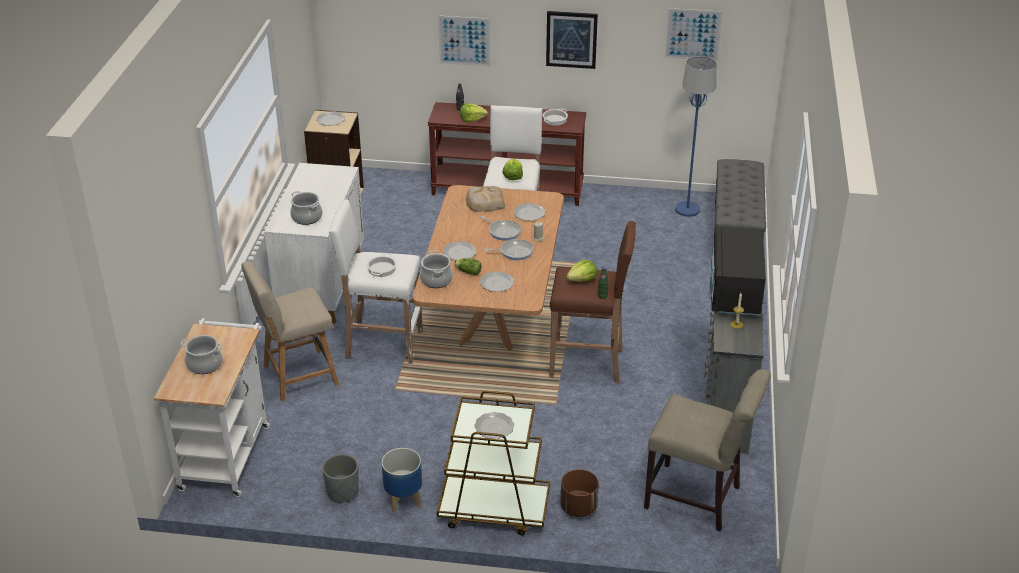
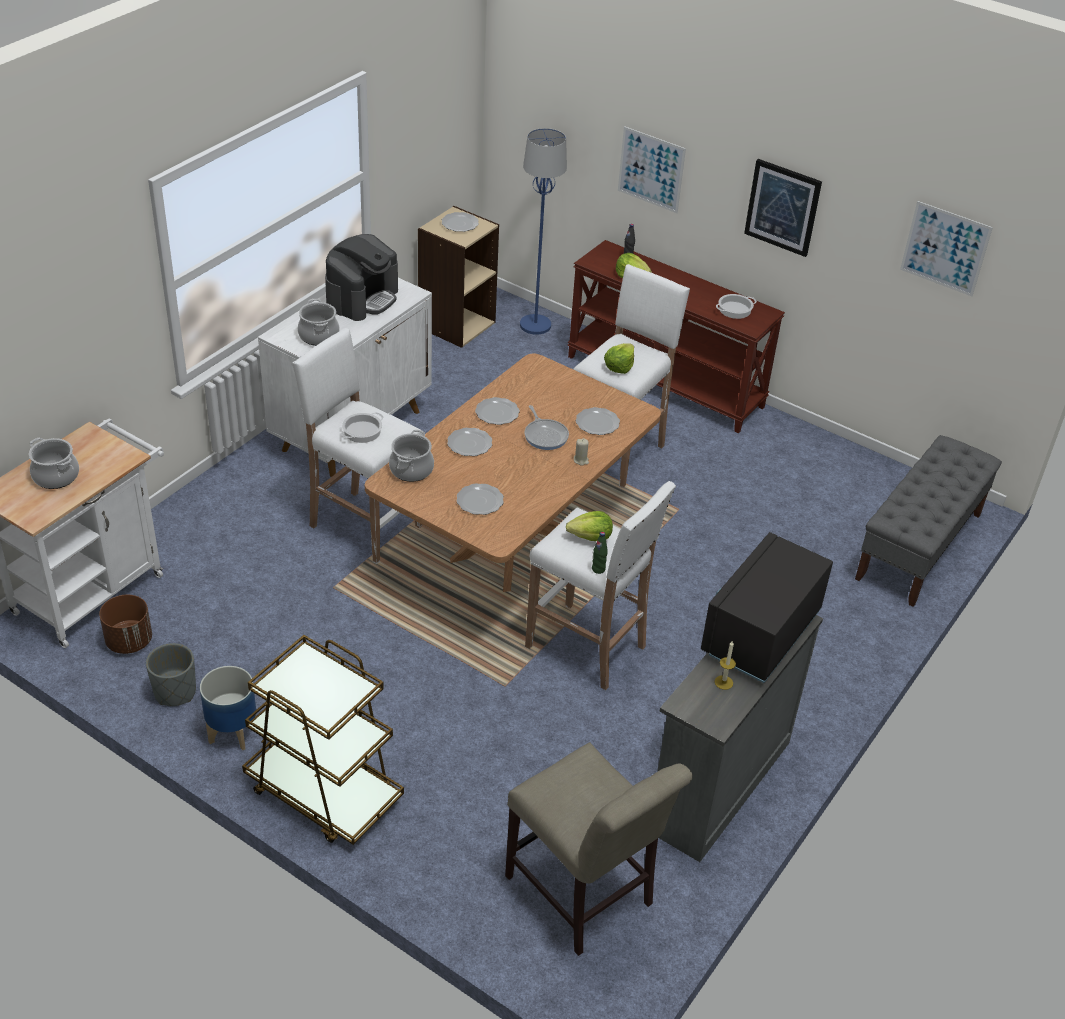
camera: 25 degrees right, 5 degrees up
(296, 376) = (240, 526): beige chair -> none
(314, 185) = (362, 298): none -> coffee machine
(467, 271) = (457, 472): lettuce -> none
(484, 202) = (555, 388): bread -> none
(494, 426) = (314, 692): plate -> plate (497, 412)
(514, 252) = (536, 467): frying pan -> none
(578, 507) = (425, 836): brown planter -> brown planter (129, 641)
(588, 363) = (588, 648): brown stool -> white stool
(687, 209) = (878, 488): blue floor lamp -> blue floor lamp (535, 325)

